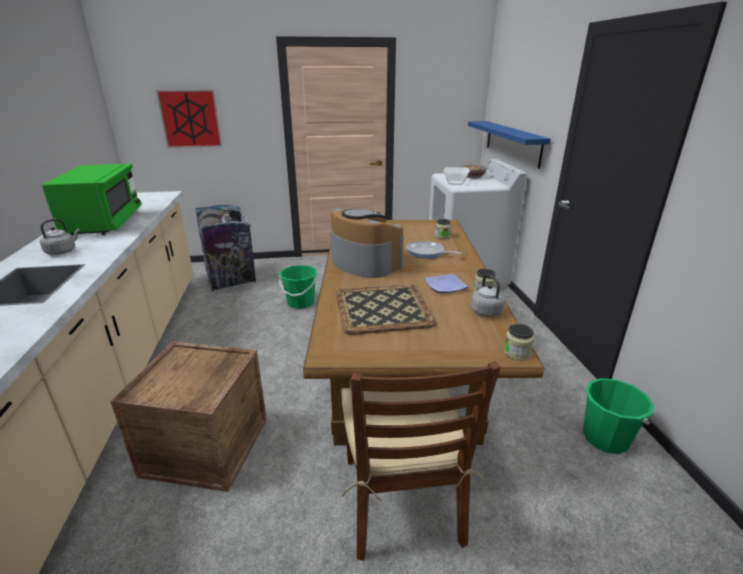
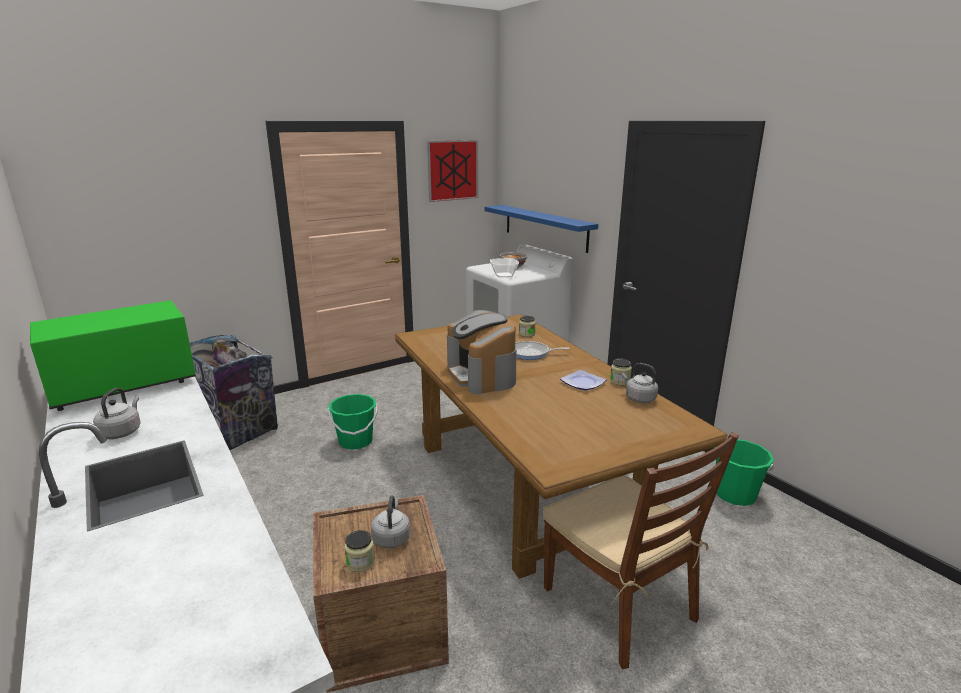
camera: 25 degrees left, 5 degrees down
(105, 223) = (124, 385): green microwave -> green microwave turned 90 degrees counterclockwise
(190, 119) = (152, 227): picture -> picture (453, 170)
(203, 376) = (391, 537): none -> grey kettle
(364, 263) = (482, 375): coffee machine -> coffee machine turned 135 degrees counterclockwise
(383, 308) = (552, 416): tray -> none
(517, 353) = (698, 428): jar -> jar (360, 562)

